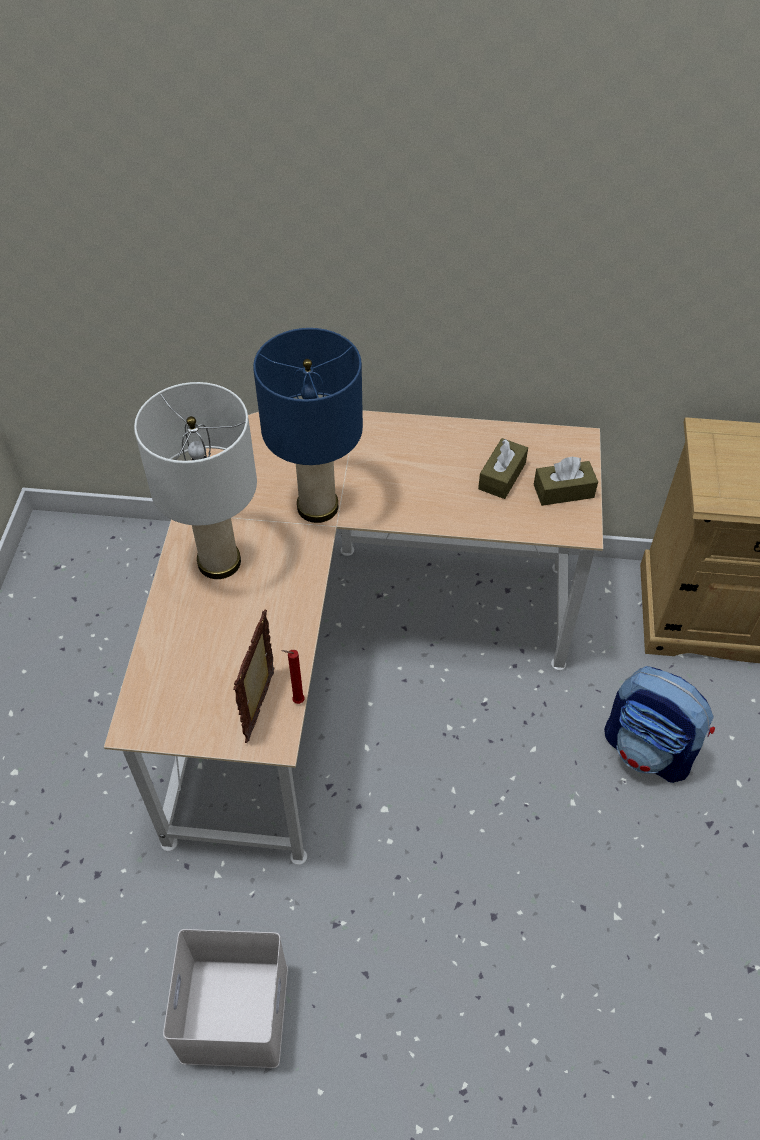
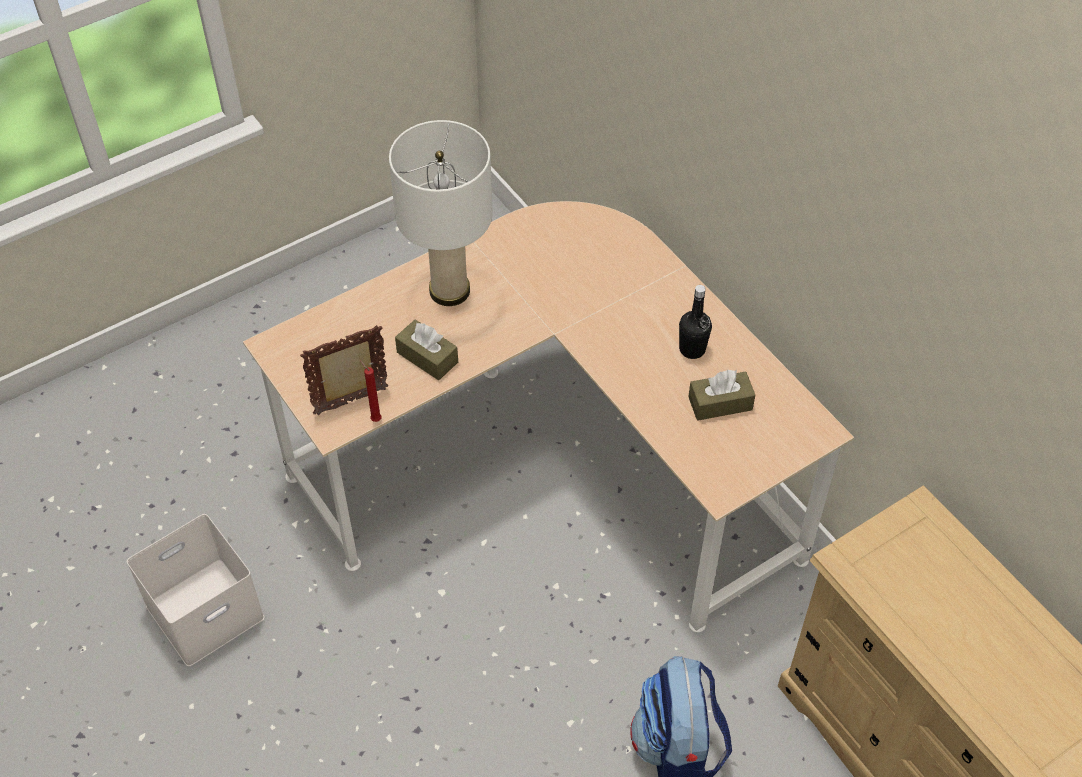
camera: 50 degrees right, 0 degrees up
(317, 506) = (560, 309): blue table lamp -> none
(437, 458) = (692, 349): none -> black bottle
(563, 491) = (750, 455): brown tissue box -> brown tissue box (427, 357)

